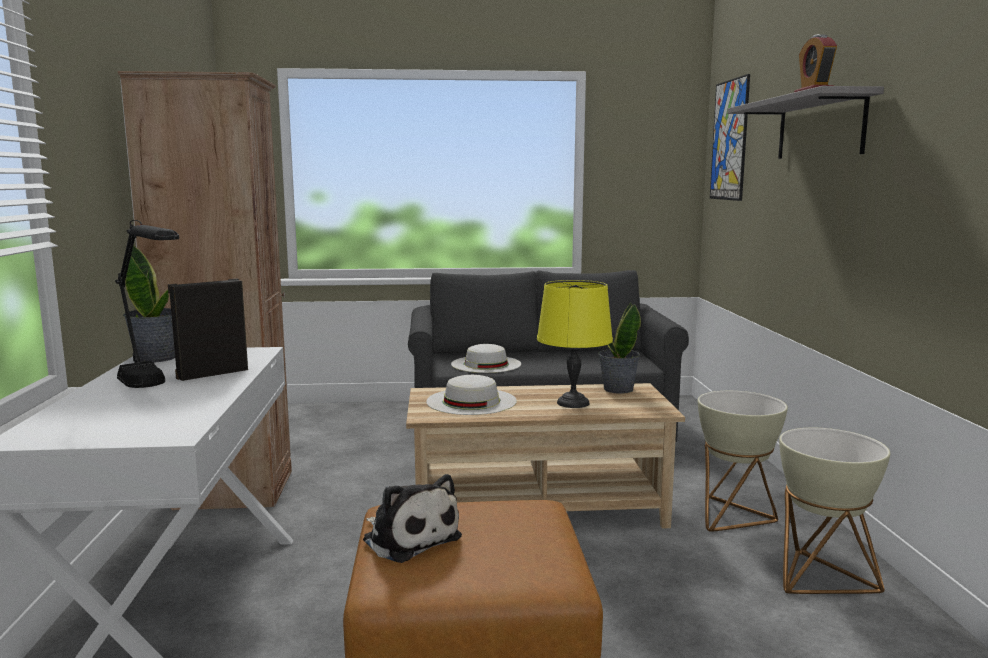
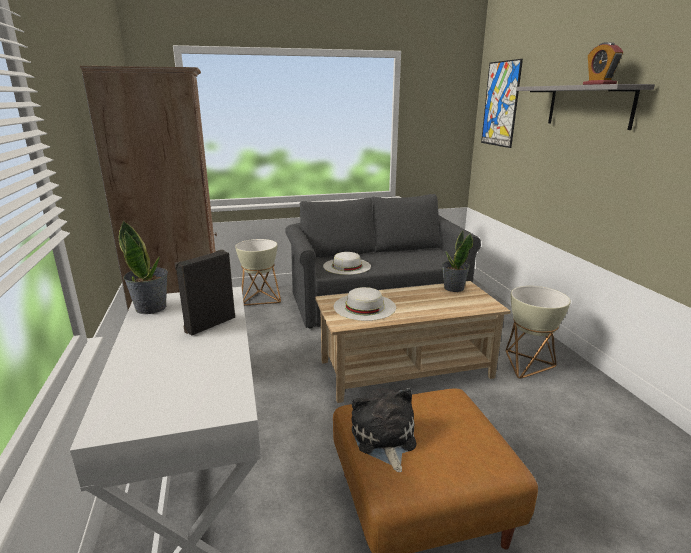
camera: 10 degrees left, 10 degrees up
(153, 388) = (174, 347): black table lamp -> none
(409, 538) = (384, 438): plush toy -> plush toy turned 135 degrees counterclockwise
(572, 403) = (432, 303): yellow table lamp -> none
(821, 577) = (599, 407): planter -> planter (260, 299)

